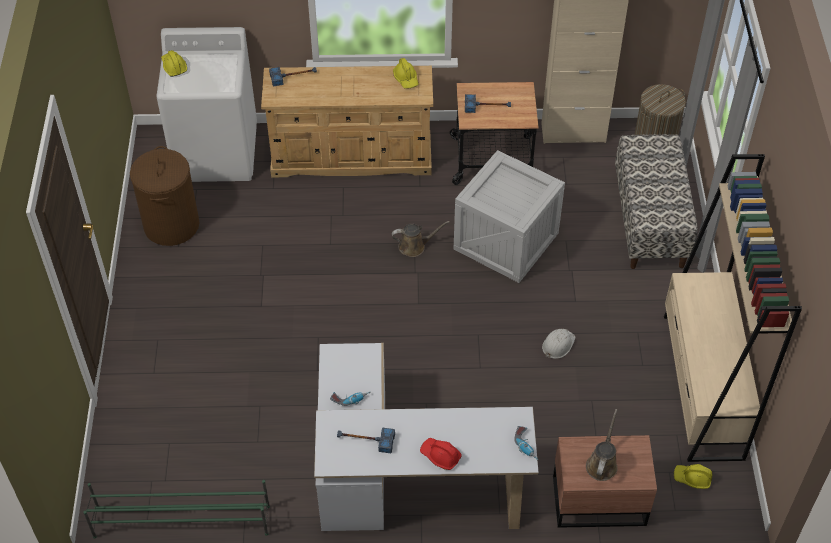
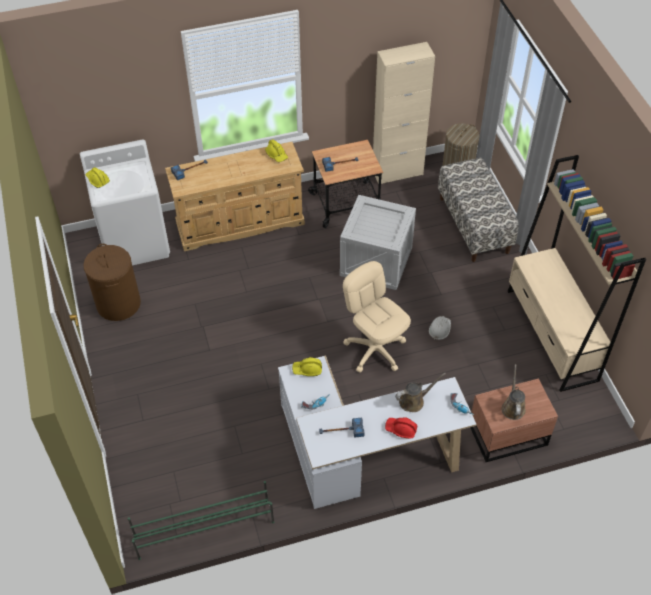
camera: 15 degrees left, 0 degrees up
(414, 246) = (310, 280): brown watering can -> brown watering can (414, 401)
(466, 352) = (375, 349): none -> beige office chair
(692, 478) = (567, 403): yellow hard hat -> yellow hard hat (307, 369)

